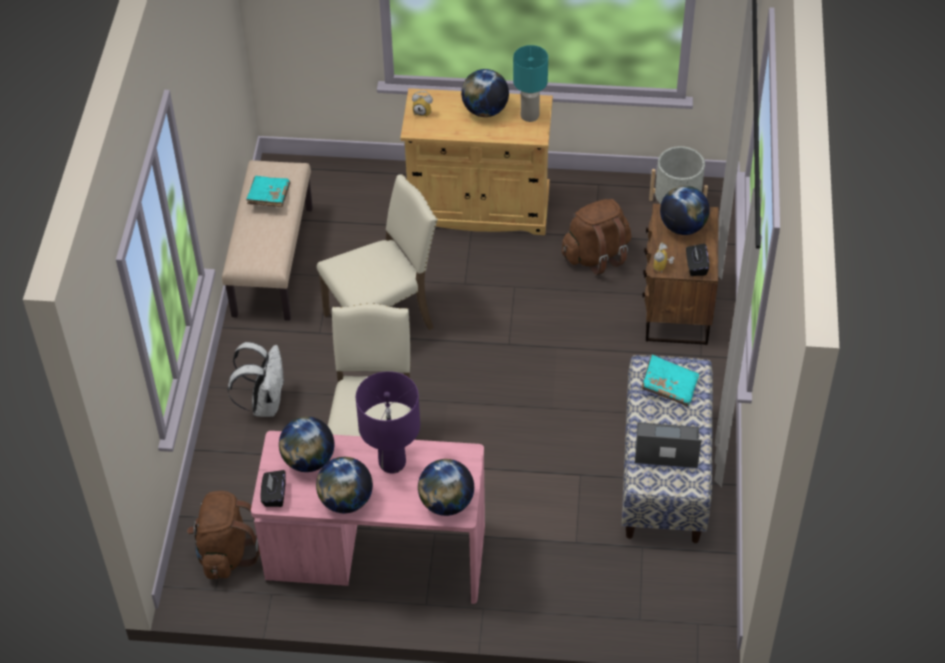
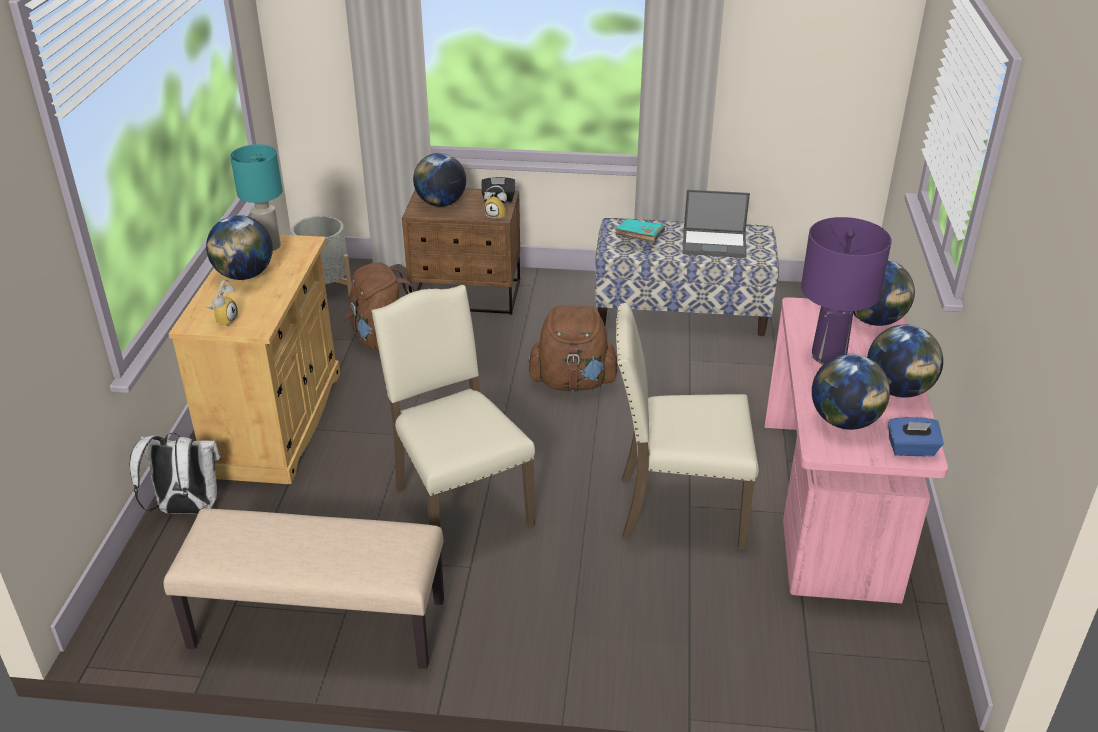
camera: 90 degrees left, 15 degrees down
(226, 552) = (864, 652): brown backpack -> brown backpack (573, 382)
(264, 403) = (598, 622): white backpack -> white backpack (186, 509)
(269, 197) = (271, 541): turquoise book -> none
(274, 495) = (911, 449): black tissue box -> blue tissue box
(665, 446) = (715, 243): laptop -> laptop turned 90 degrees counterclockwise

